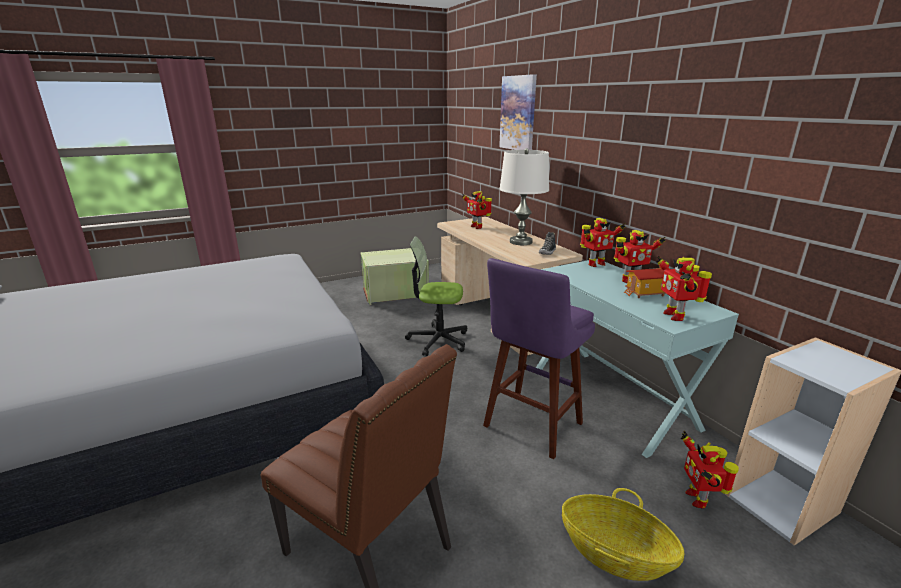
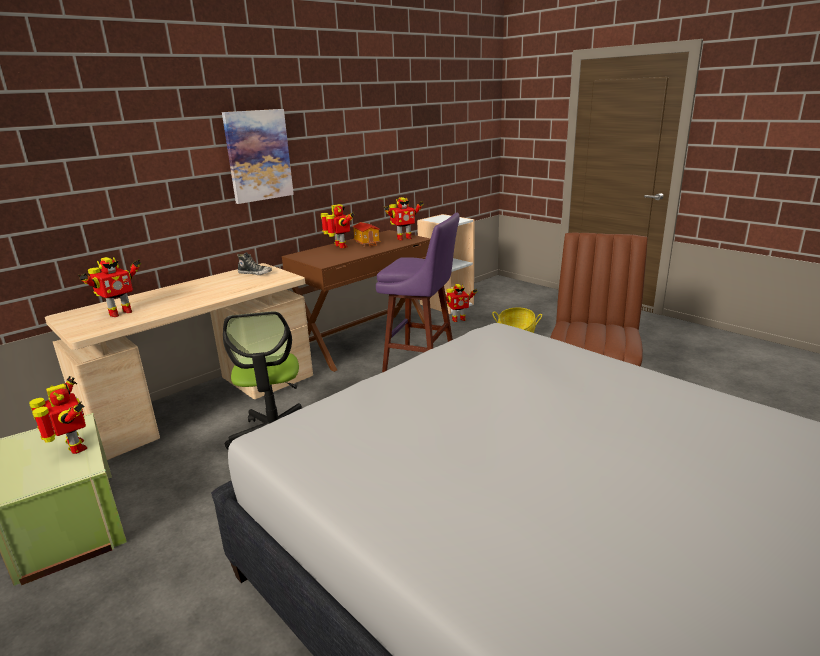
camera: 105 degrees left, 0 degrees up
(518, 113) = (75, 131): picture -> picture (258, 155)
(521, 242) = (211, 285): white table lamp -> none
(595, 264) = (300, 255): toy robot -> toy robot (74, 448)
(611, 397) = (365, 340): turquoise desk -> brown desk

